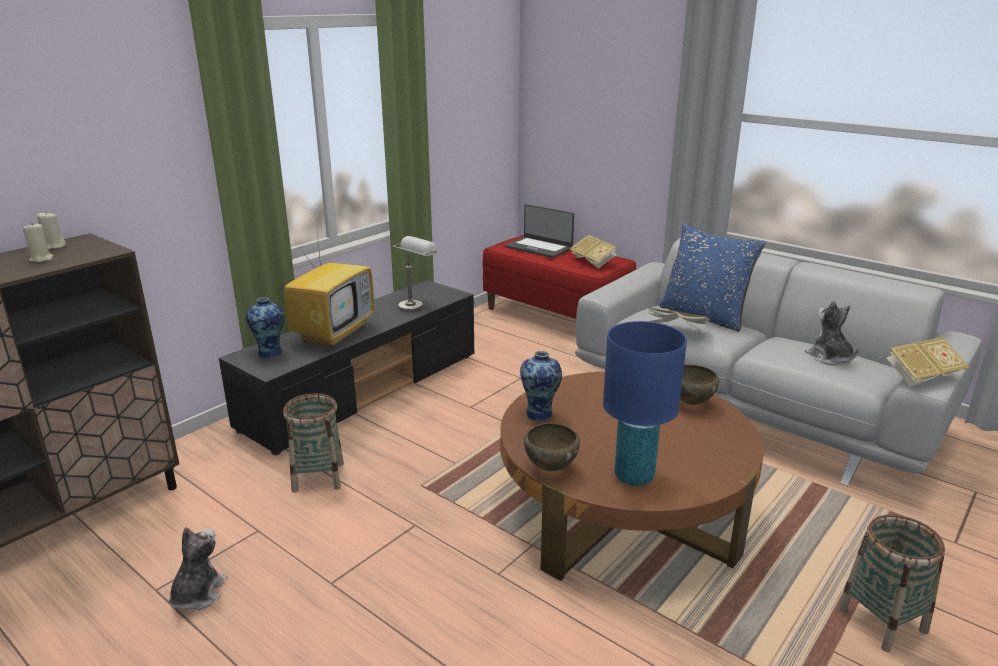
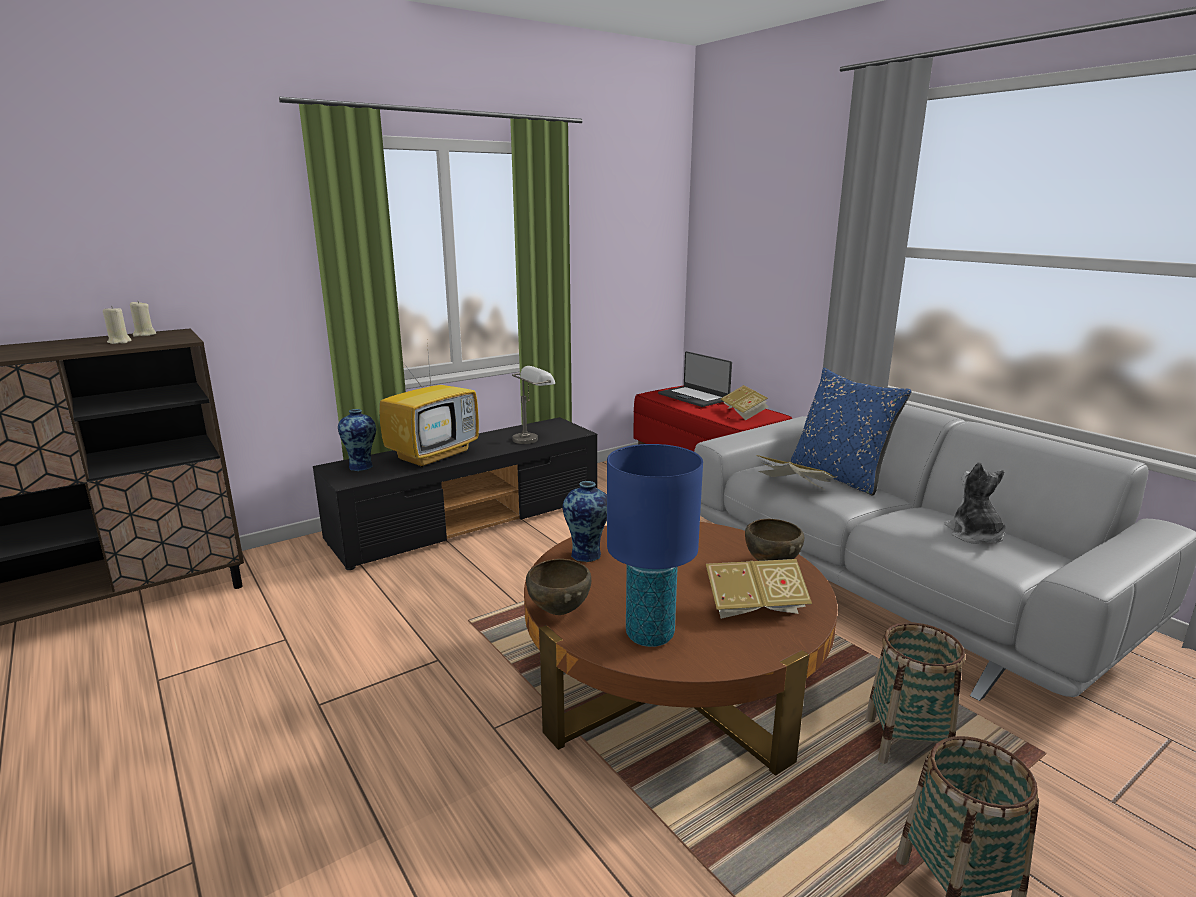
camera: 15 degrees right, 5 degrees down
(198, 594) = (190, 691): plush toy -> none
(318, 477) = (374, 596): basket -> basket (905, 743)
(922, 376) = (1085, 566): book -> book (754, 607)

